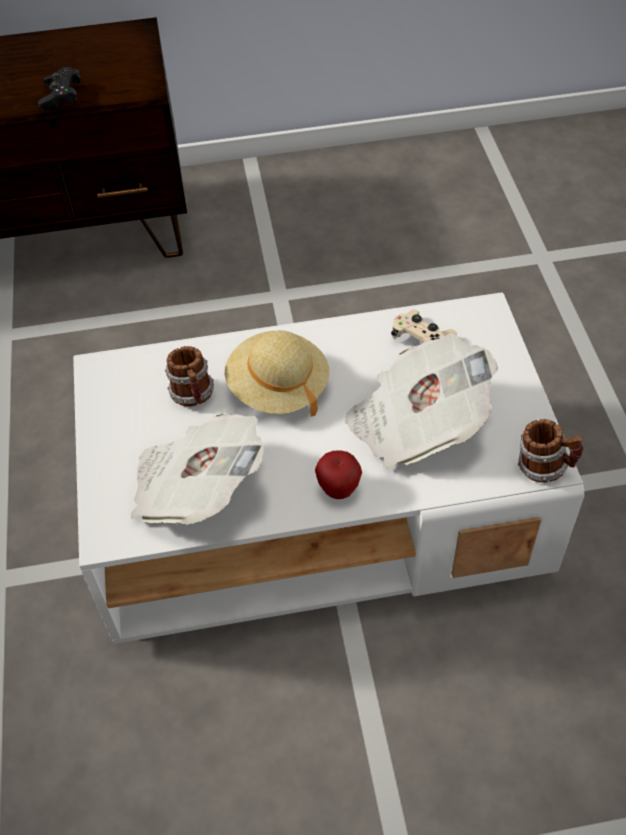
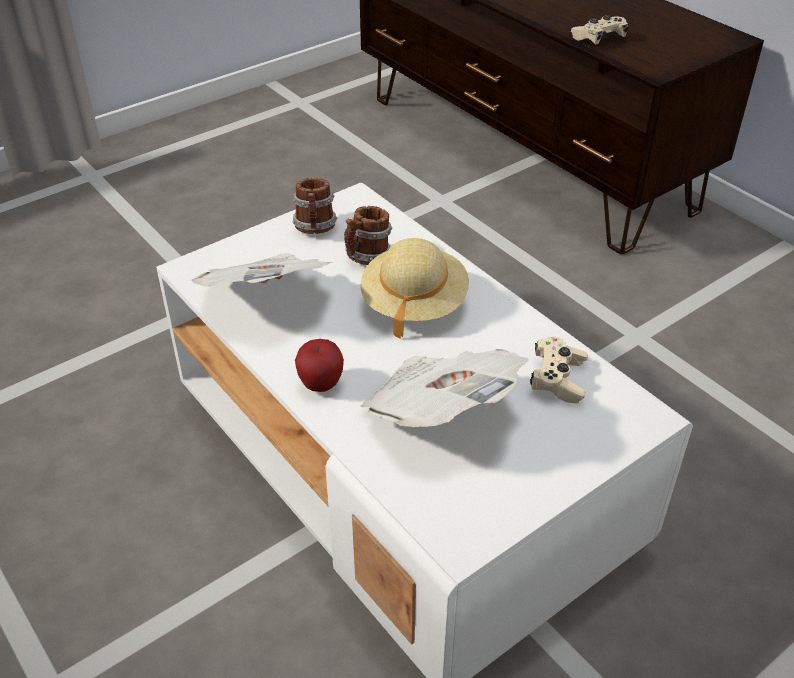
camera: 60 degrees right, 10 degrees down
(62, 97) = (599, 39): black game controller -> beige game controller
(544, 467) = (455, 539): mug -> mug (315, 229)

